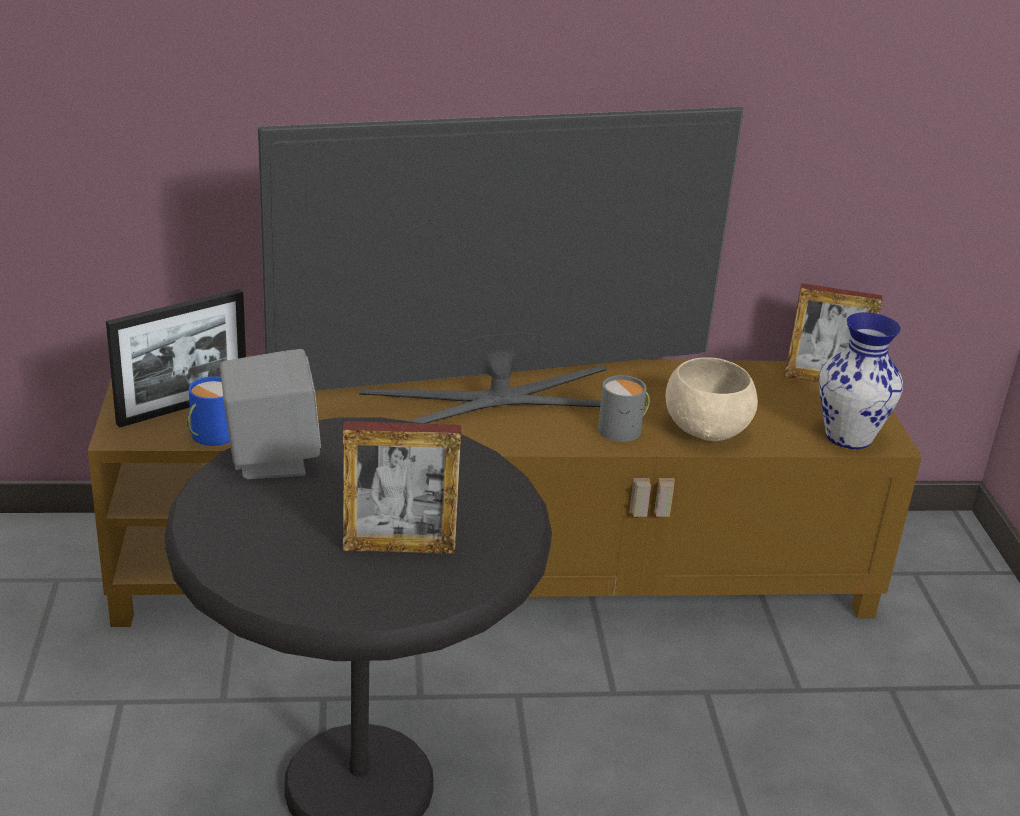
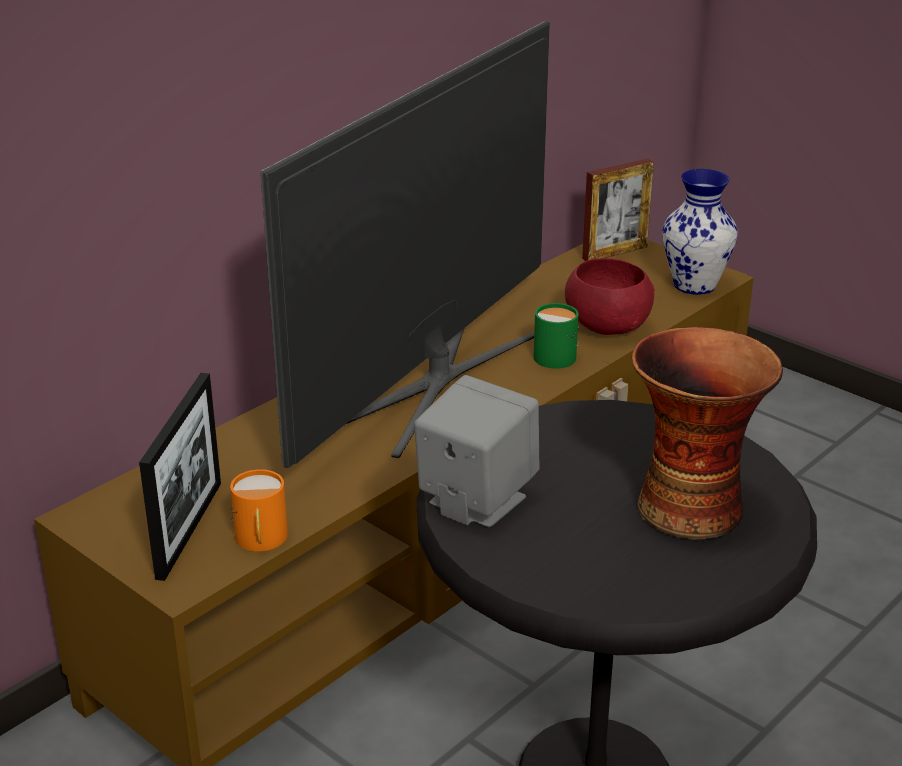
camera: 40 degrees left, 0 degrees up
(209, 435) = (260, 539): blue mug -> orange mug
(399, 547) = (690, 506): picture frame -> vase
(624, 429) = (557, 355): grey mug -> green mug
(705, 429) = (606, 326): beige bowl -> red bowl

